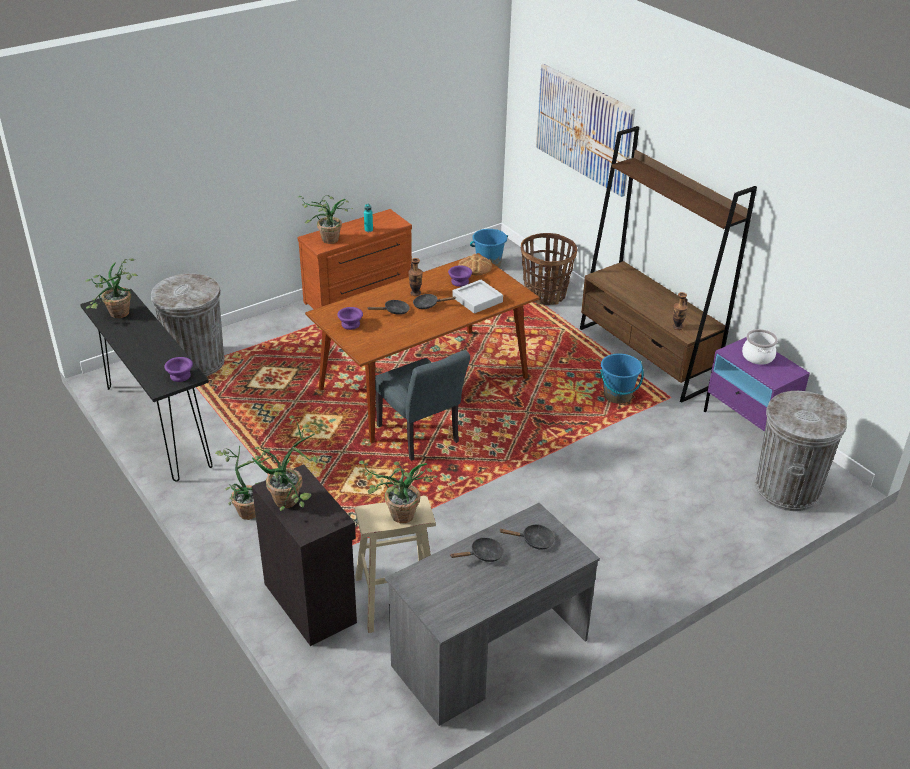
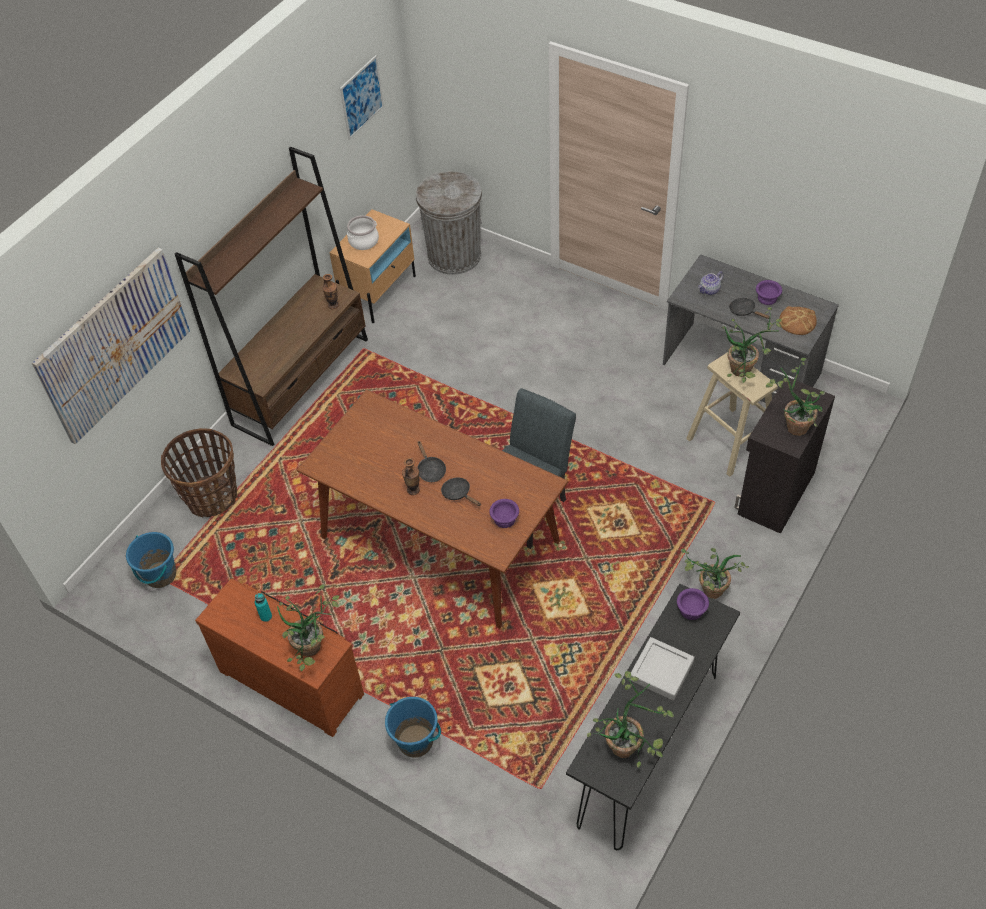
camera: 110 degrees left, 15 degrees up
(196, 362) = (517, 784): grey trash can -> none
(459, 282) = (370, 462): purple bowl -> purple bowl (767, 299)
(475, 267) = (330, 460): bread -> bread (797, 322)
(477, 300) = (398, 434): grey tray -> grey tray (661, 671)
(534, 541) = (709, 290): black frying pan -> teapot
(617, 395) = (380, 385): blue bucket -> blue bucket (415, 741)
(747, 425) = (379, 292): purple nightstand -> beige nightstand
(855, 259) = (361, 97): none -> picture

